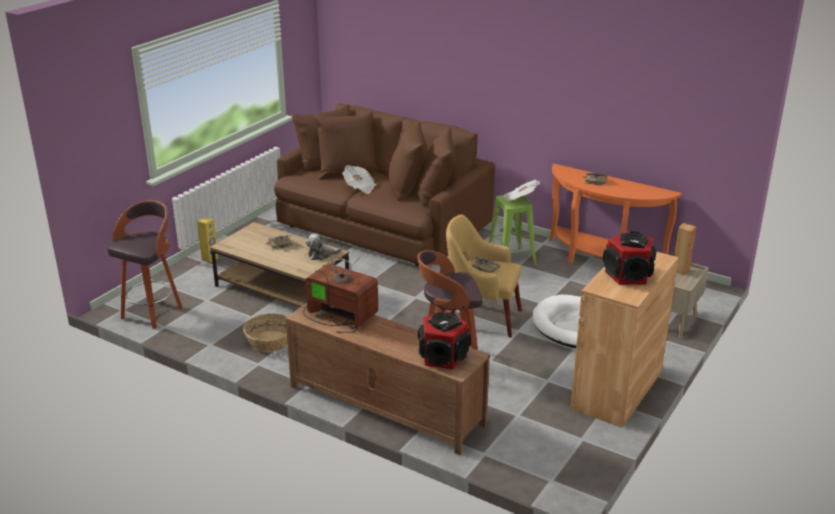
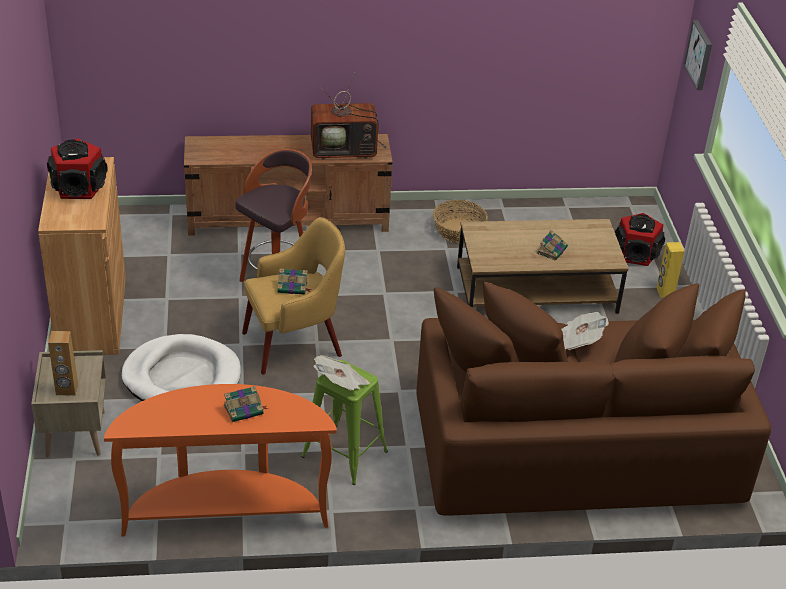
camera: 140 degrees right, 10 degrees up
(99, 139) = (700, 55): none -> picture
(153, 312) = (601, 214): stool -> none
(321, 255) = (490, 254): plush toy -> none
(442, 357) = (220, 148): speaker -> speaker (636, 254)

